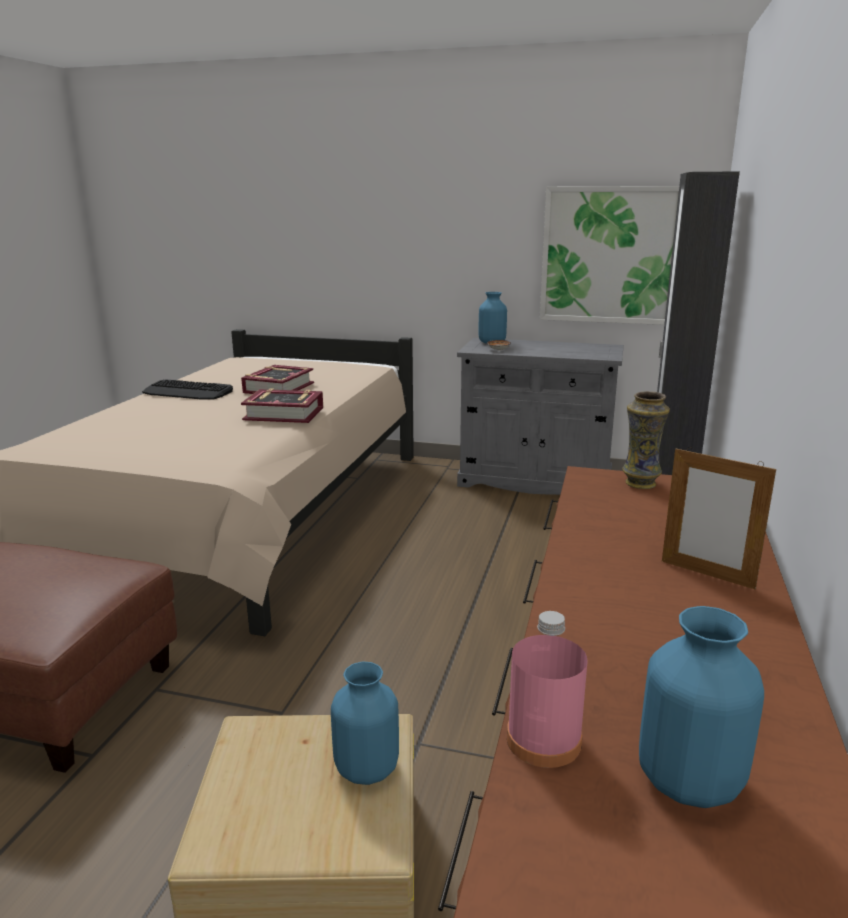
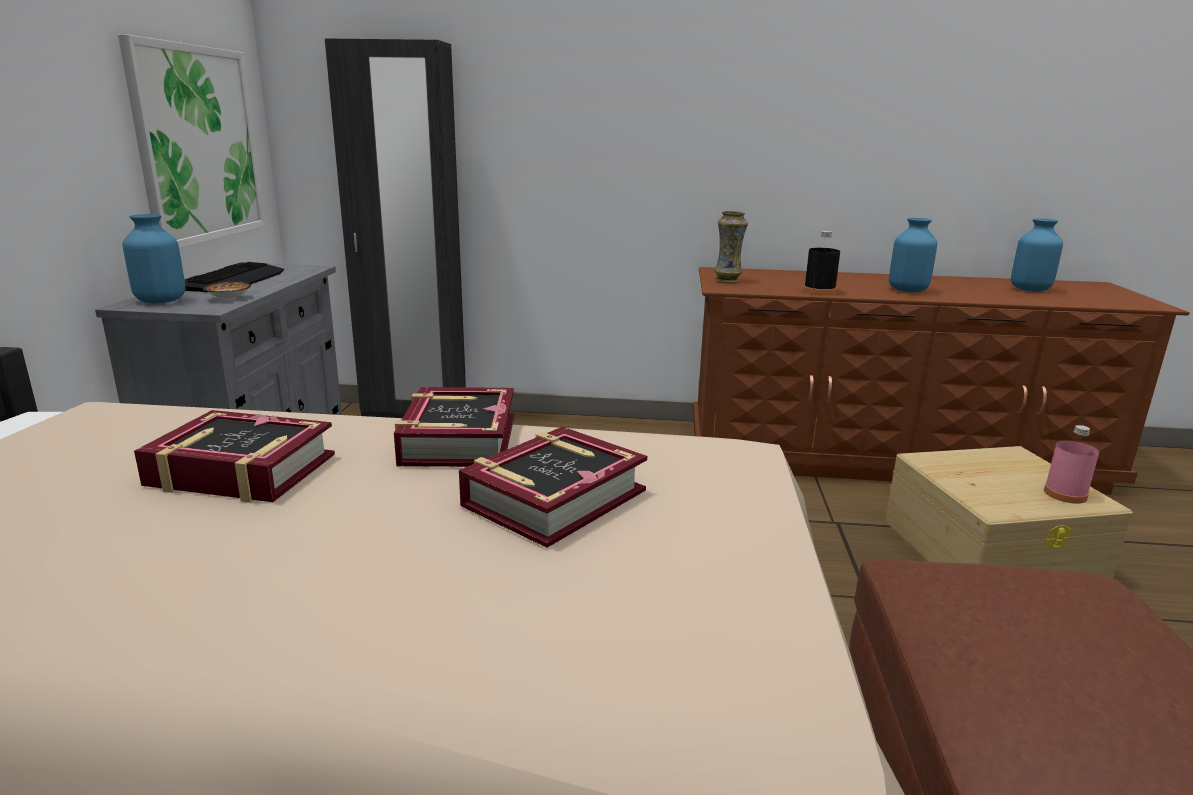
camera: 100 degrees left, 0 degrees up
(188, 392) = (213, 585): keyboard -> keyboard (234, 279)
(201, 427) = (553, 498): none -> book
(365, 769) = (969, 461): blue vase -> blue vase (908, 290)
(543, 740) = (1047, 301): pink bottle -> pink bottle (1065, 494)
(585, 526) = (819, 291): none -> black bottle
(707, 574) = (854, 279): picture frame -> none

